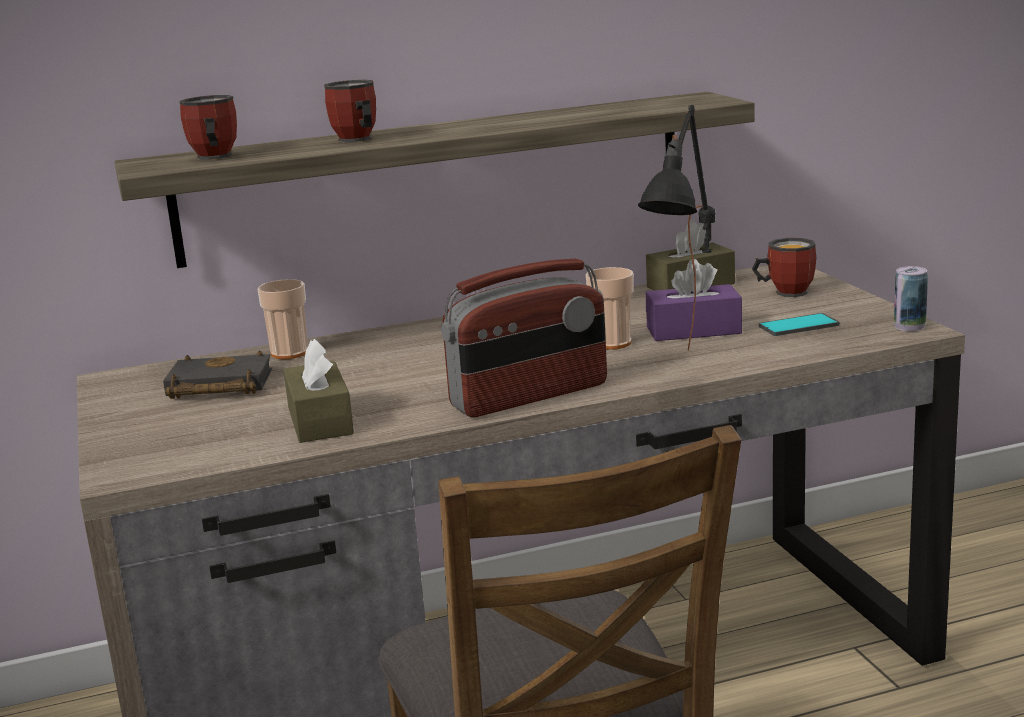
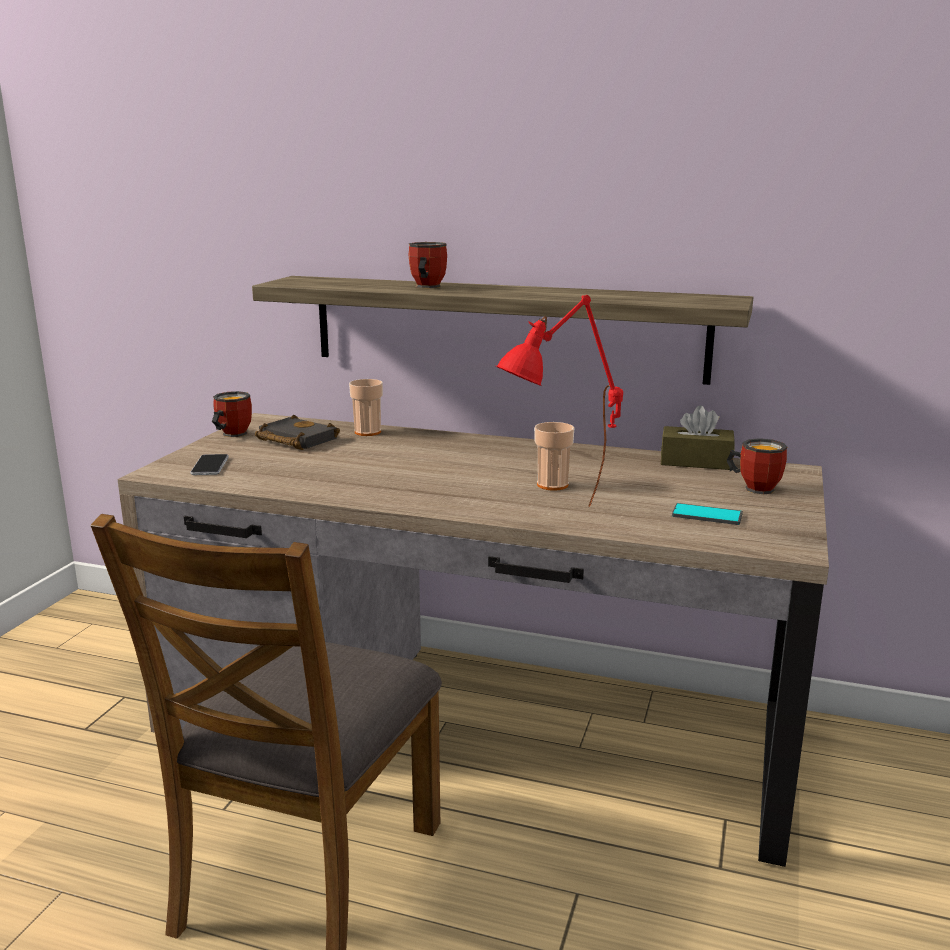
camera: 35 degrees right, 0 degrees up
(177, 445) = (210, 466): none -> phone
(211, 158) = (327, 282): mug -> mug (230, 434)
(320, 421) = (296, 477): brown tissue box -> none
(530, 396) = (428, 502): radio -> none
(691, 370) = (559, 520): black table lamp -> red table lamp
(693, 330) = (625, 494): purple tissue box -> none
(909, 326) = (794, 544): can -> none

